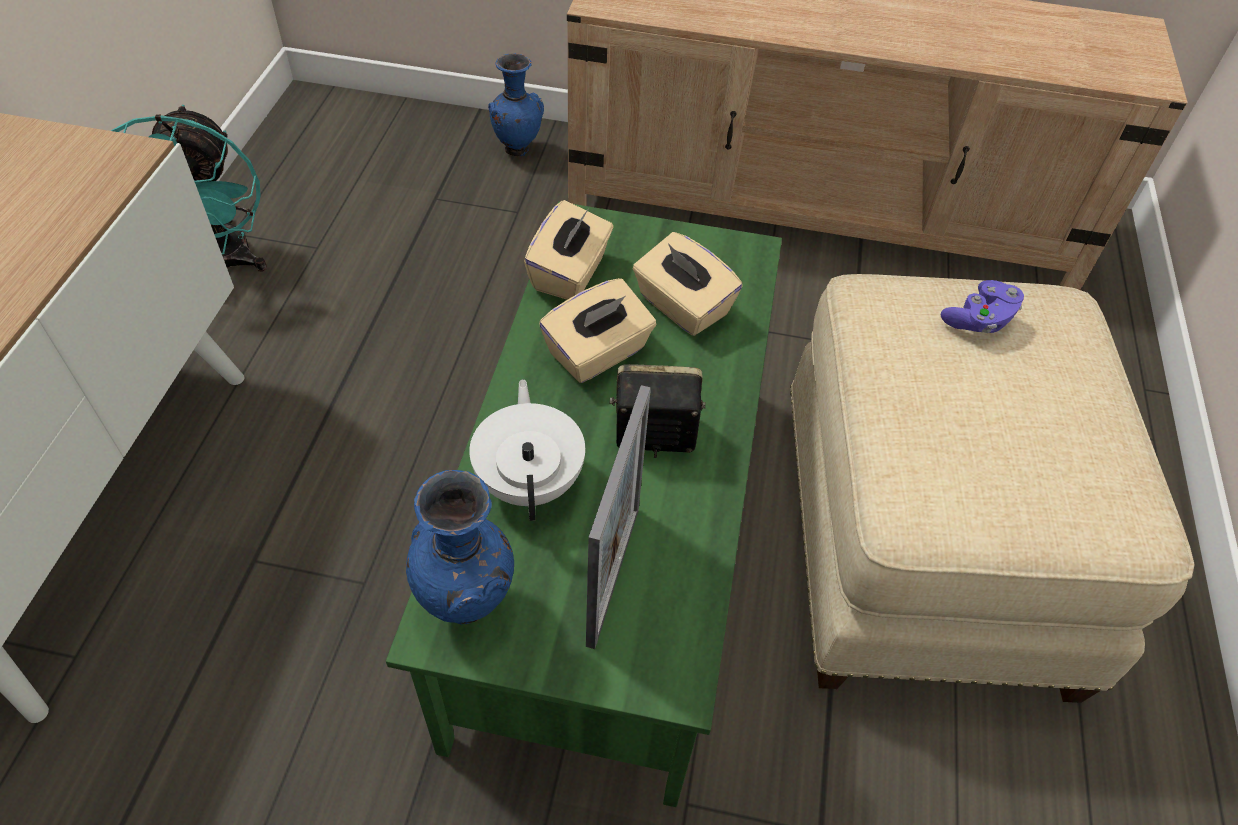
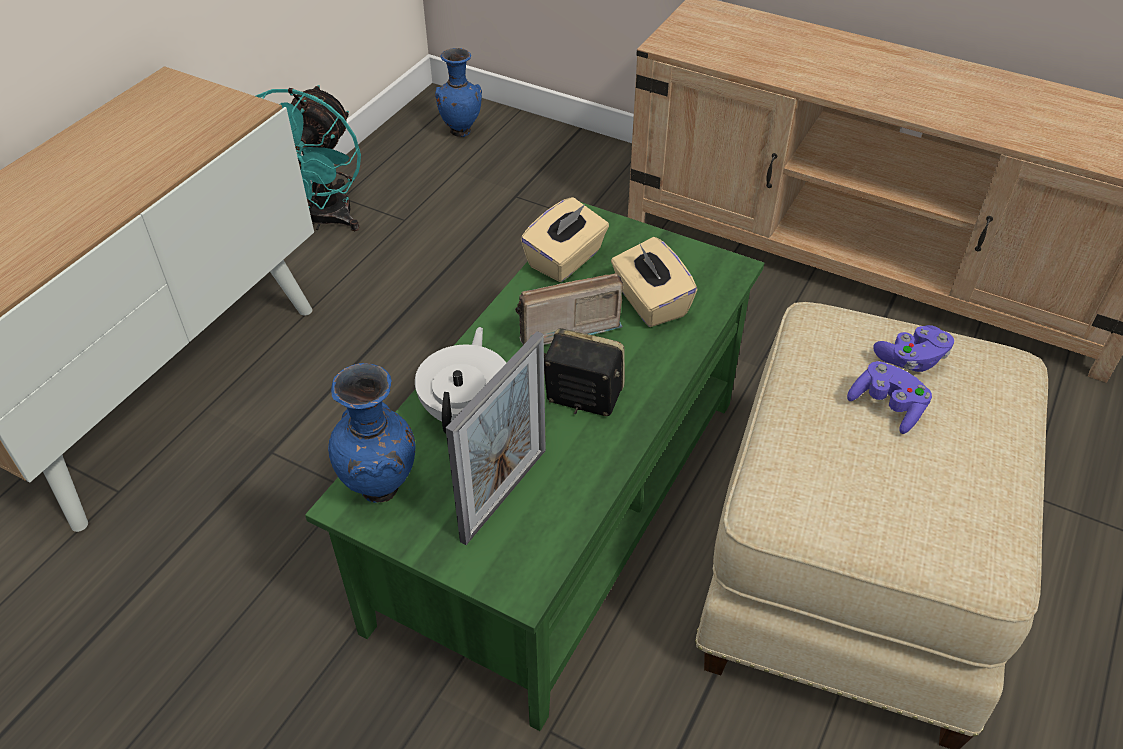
camera: 20 degrees right, 5 degrees down
(517, 149) = (601, 166): blue vase -> blue vase (461, 131)
(598, 353) = (562, 325): beige tissue box -> radio
(979, 378) = (887, 407): none -> purple game controller

